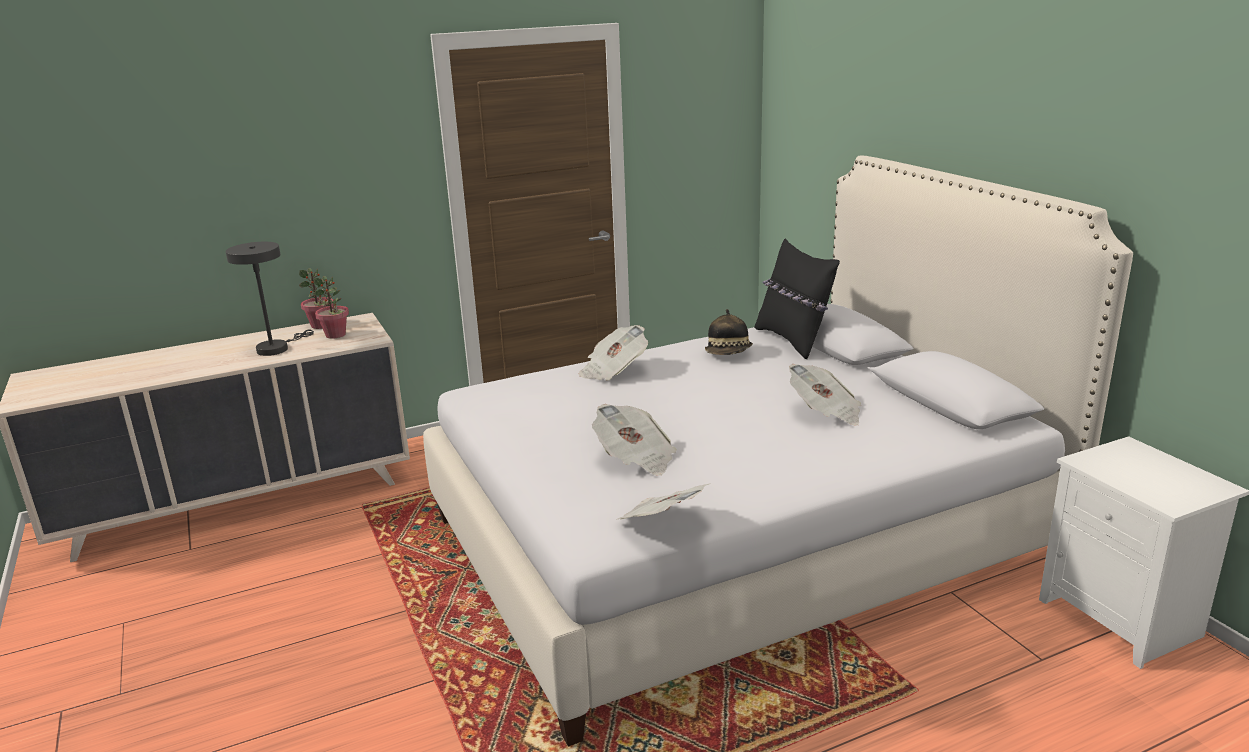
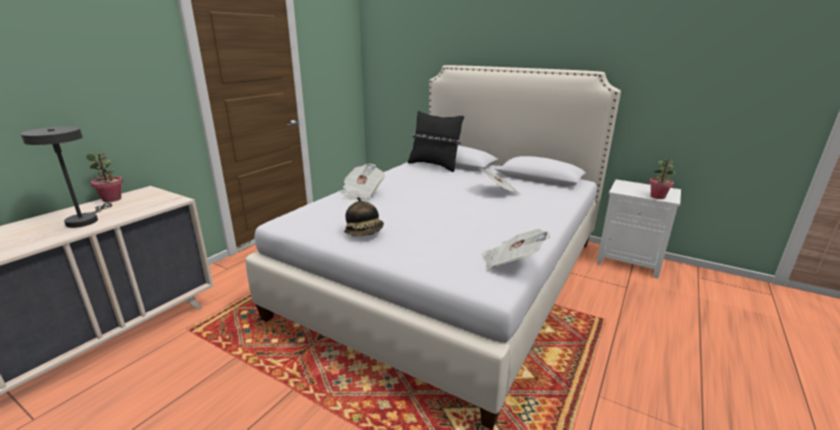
camera: 35 degrees left, 0 degrees up
(336, 335) = (135, 203): potted plant -> potted plant (657, 197)
(635, 459) = (443, 233): newspaper -> none
(729, 353) = (412, 175): hat -> hat (365, 233)

